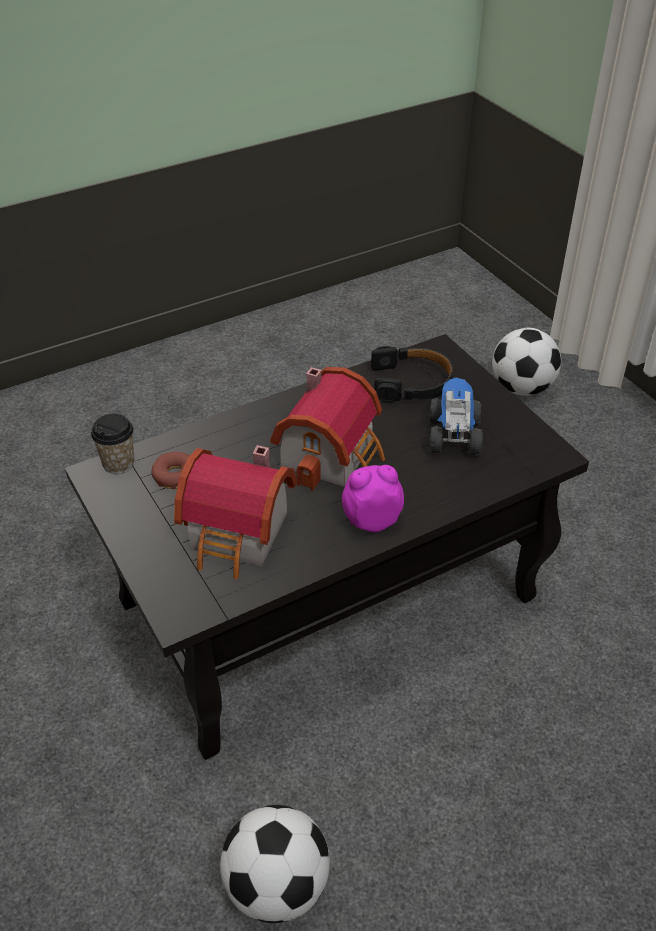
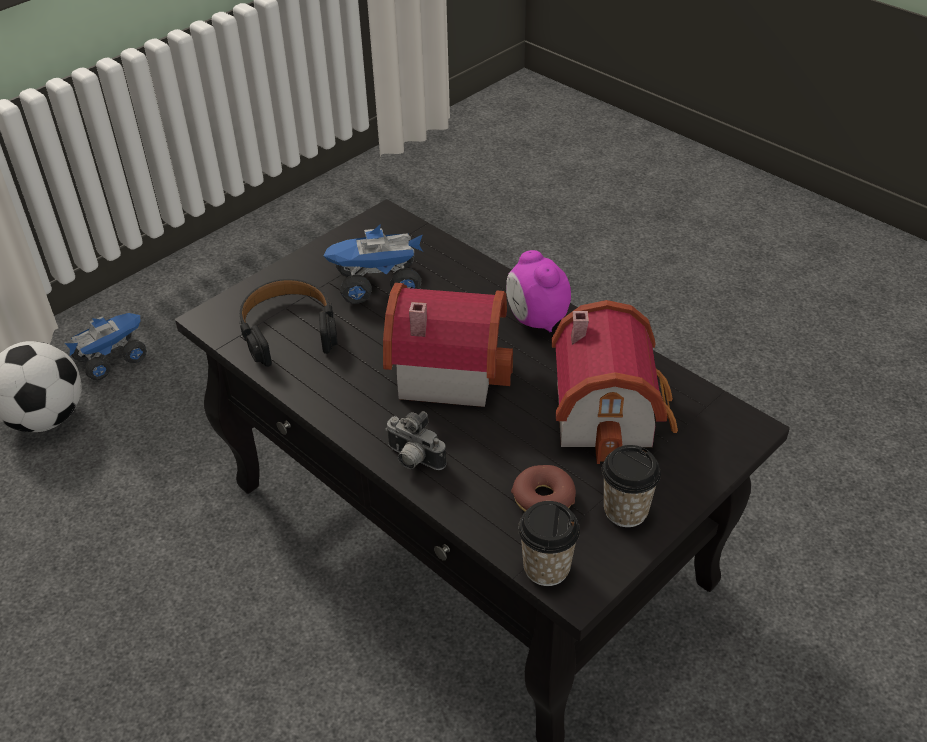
camera: 105 degrees left, 0 degrees up
(139, 515) = (625, 511): none -> cup
(246, 422) = (413, 460): none -> camera
(277, 886) = (799, 491): football -> none
(584, 421) = (112, 359): none -> toy truck

